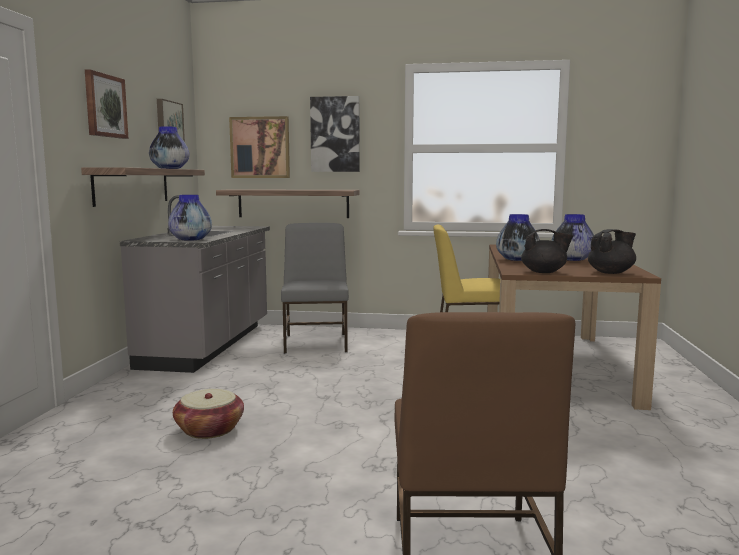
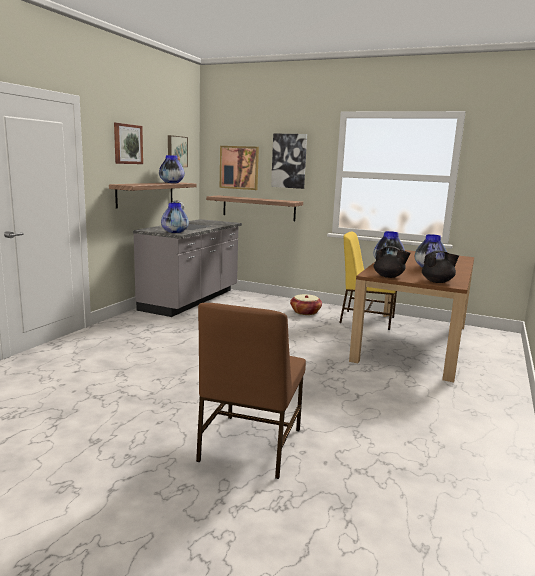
camera: 15 degrees right, 5 degrees up
(209, 429) = (159, 352): basket -> basket (305, 312)
(316, 343) = (260, 306): grey chair -> none

